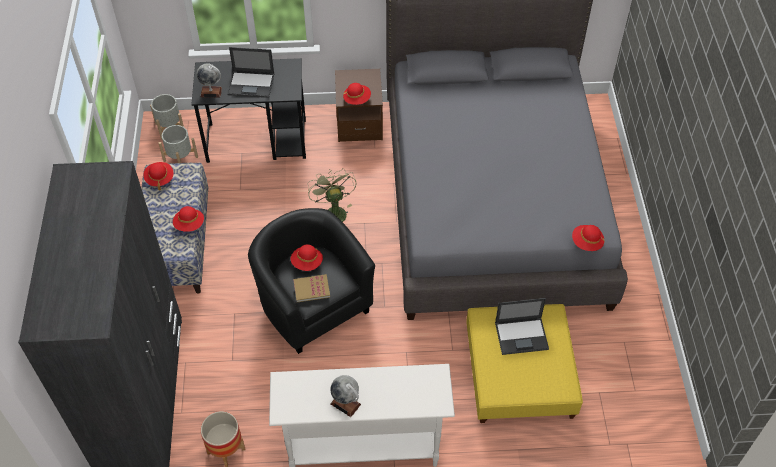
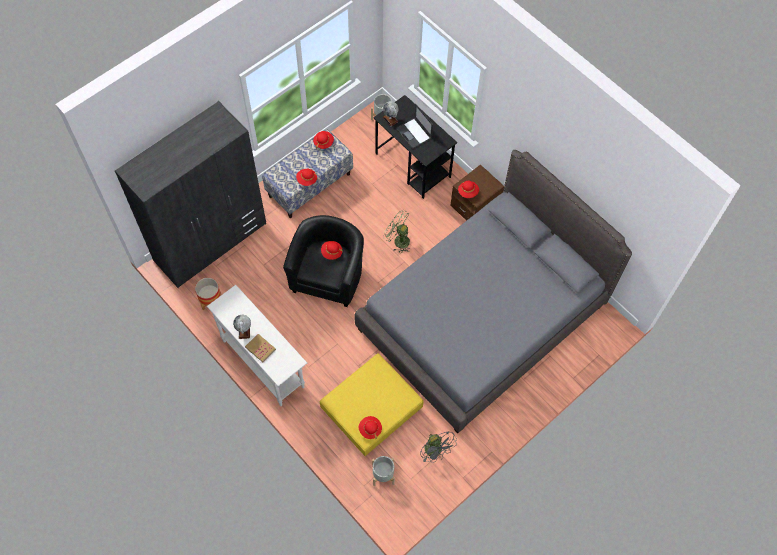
camera: 50 degrees right, 10 degrees up
(181, 159) = (366, 139): grey planter -> grey planter (383, 475)
(311, 289) = (316, 267): book -> book (260, 348)
(333, 211) = (398, 240): green fan -> green fan turned 90 degrees counterclockwise
(522, 335) = (382, 392): laptop -> none
(586, 243) = (453, 381): red hat -> red hat (370, 429)
(619, 344) = (436, 451): none -> grey fan

